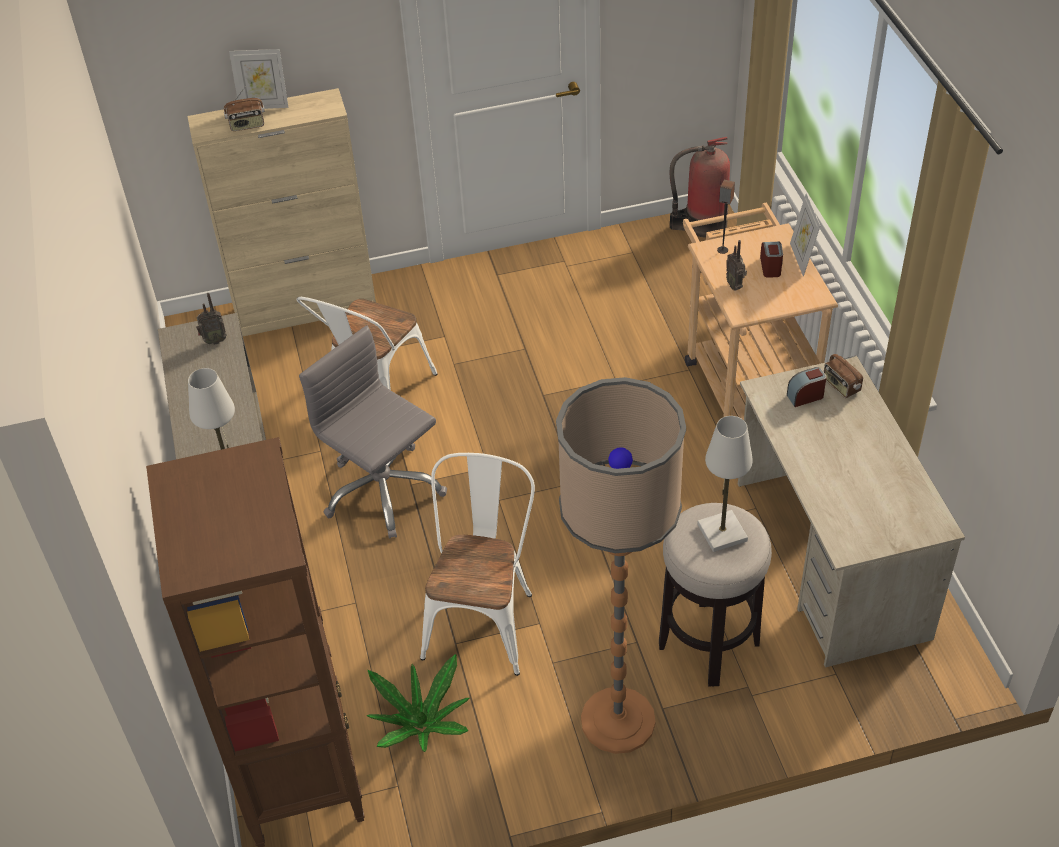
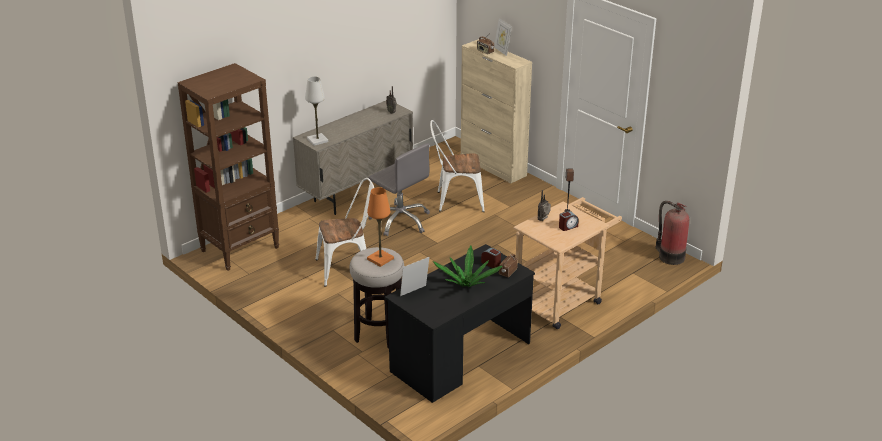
camera: 60 degrees right, 15 degrees down
(382, 490) = (400, 220): grey office chair -> grey office chair turned 120 degrees clockwise
(421, 723) = (283, 269): potted plant -> potted plant (467, 284)
(618, 721) = (317, 319): floor lamp -> none
(722, 532) = (380, 259): white table lamp -> orange table lamp
(801, 259) = (583, 234): picture frame -> picture frame (414, 292)
(830, 559) = (460, 357): beige desk -> black desk

